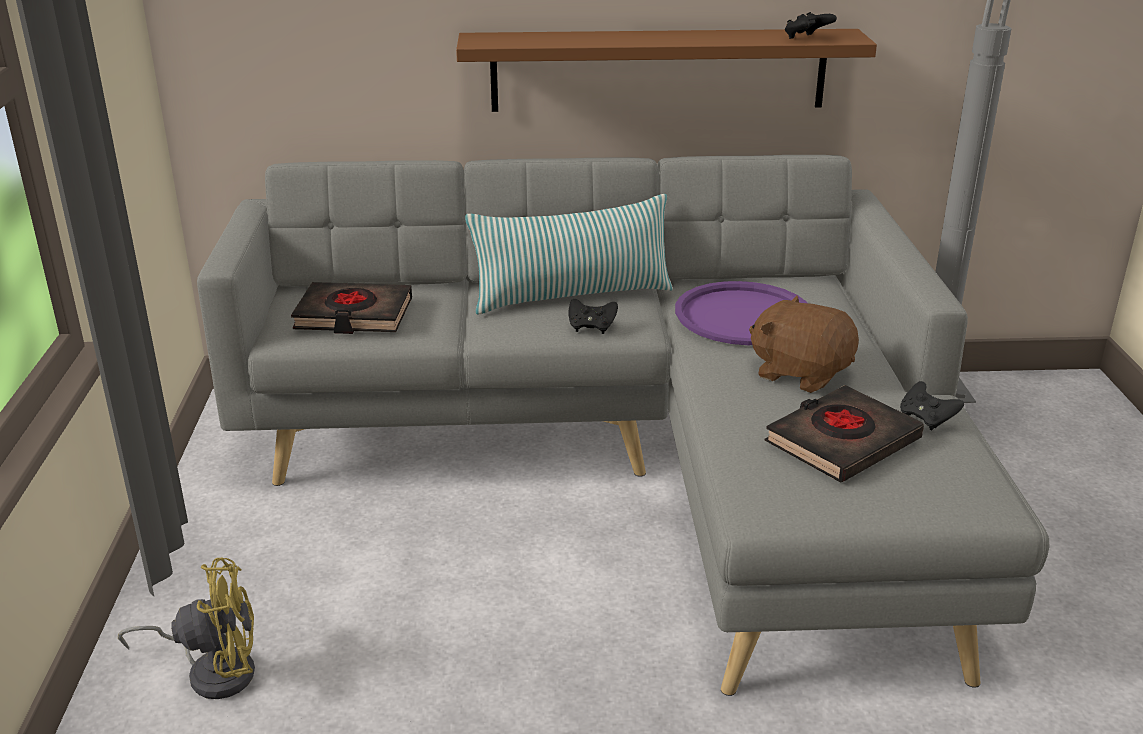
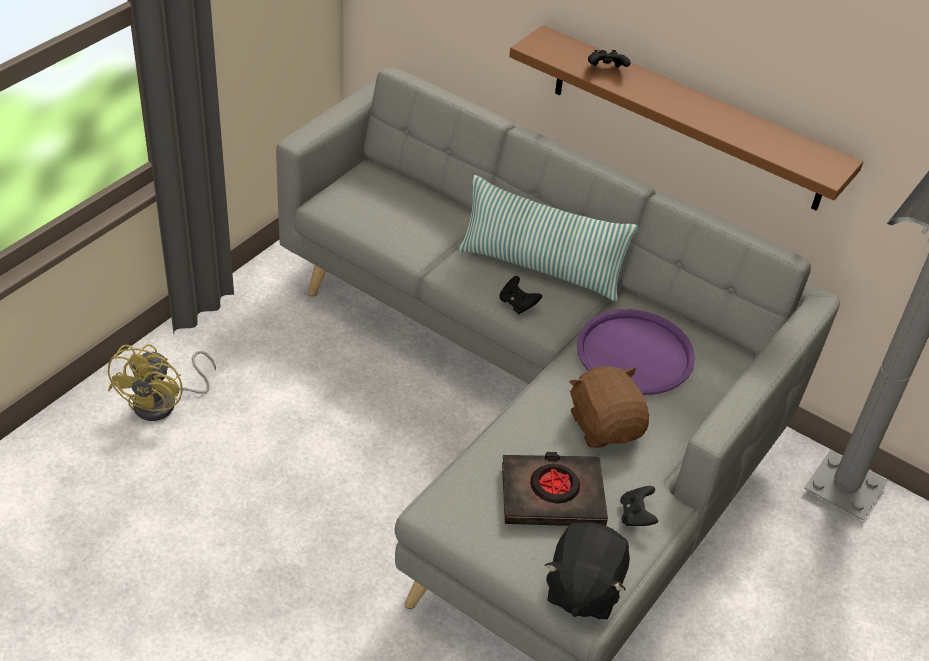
camera: 35 degrees right, 15 degrees up
(213, 671) = (164, 403): yellow fan -> yellow fan turned 75 degrees clockwise
(353, 315) = (382, 209): black book -> none
(807, 39) = (789, 156): black game controller -> black game controller (606, 70)
(974, 496) = (582, 589): none -> black plush toy

